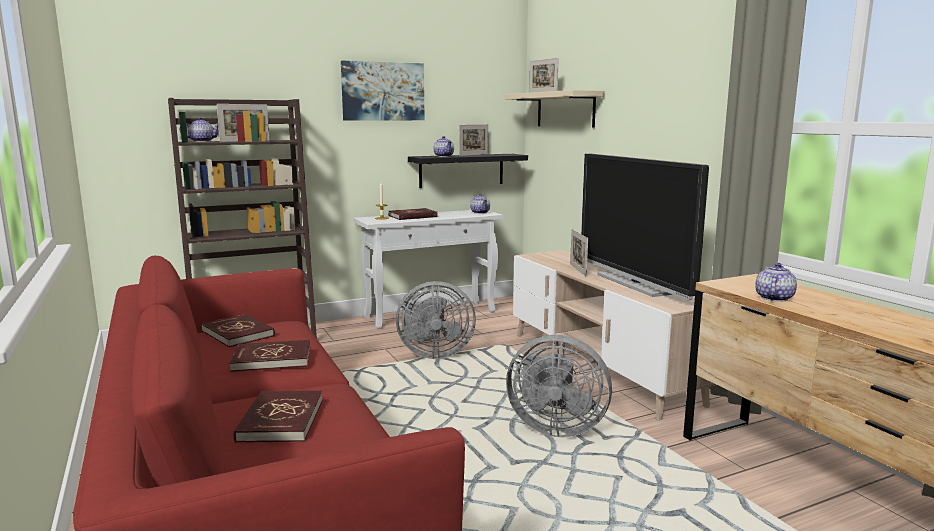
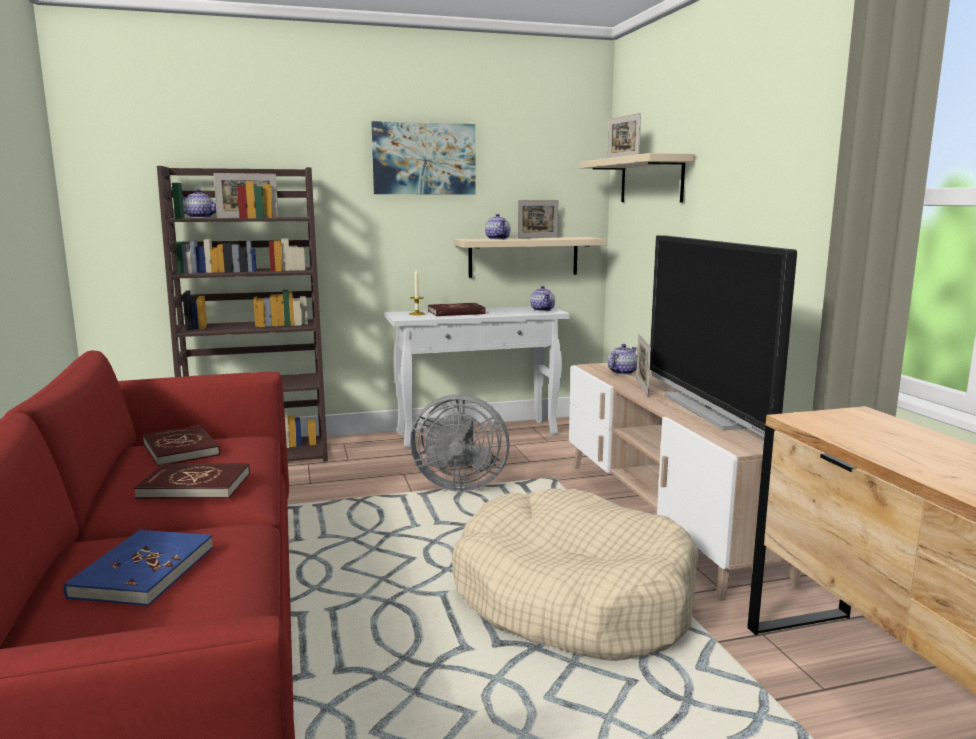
camera: 10 degrees right, 0 degrees up
(280, 420) = (143, 571): red book -> blue book
(461, 170) = (523, 257): black shelf -> beige shelf
(554, 427) = (572, 598): grey fan -> beige dog bed
(773, 298) = (869, 445): teapot -> teapot (622, 372)

